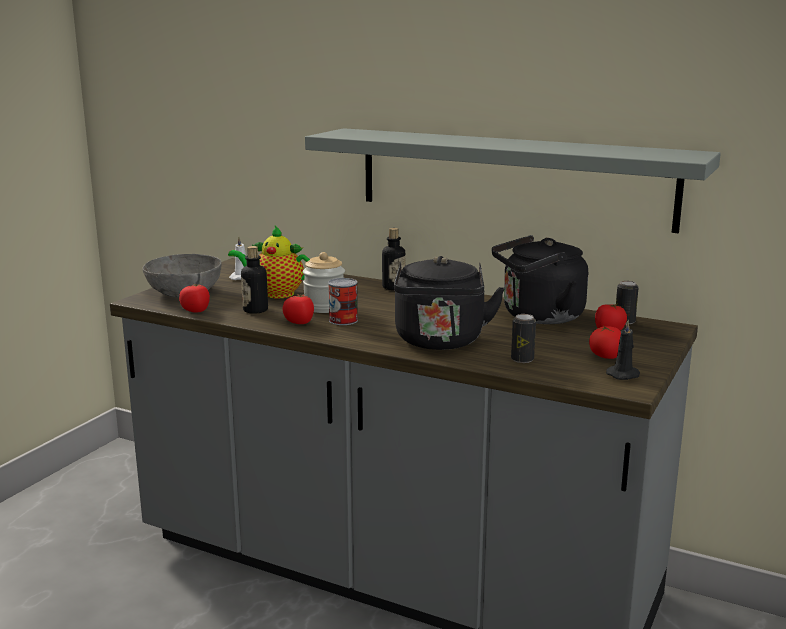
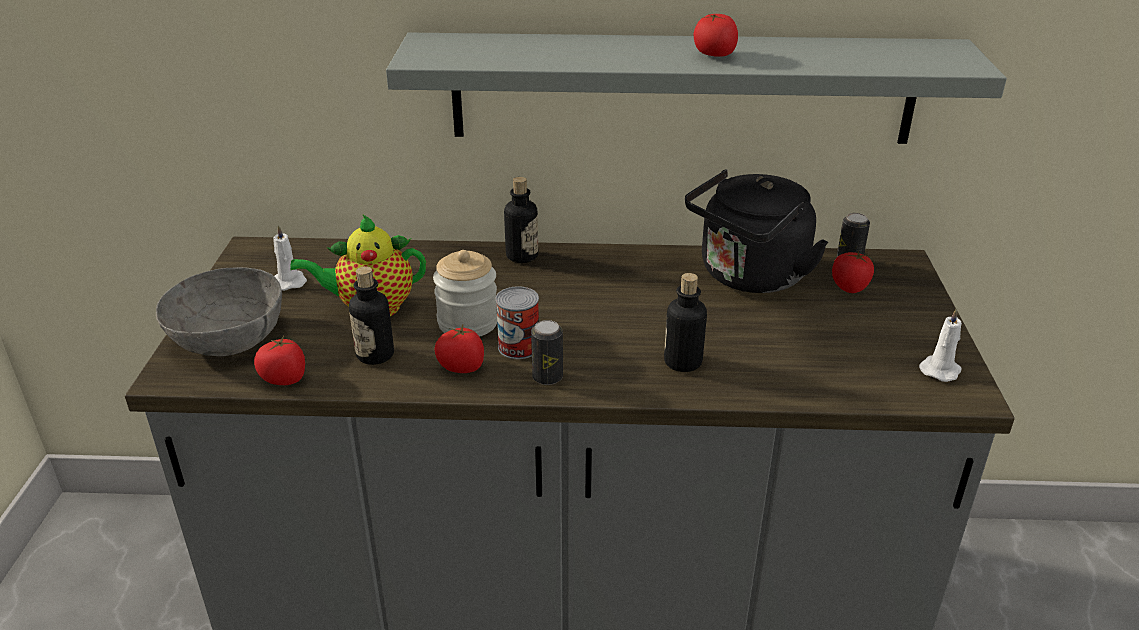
camera: 25 degrees left, 15 degrees up
(440, 342) = (682, 362): black kettle -> bottle
(522, 359) = (808, 371): can -> can (547, 377)
(606, 357) = (891, 338): tomato -> tomato (714, 55)
(624, 375) = (940, 369): black candle -> white candle

